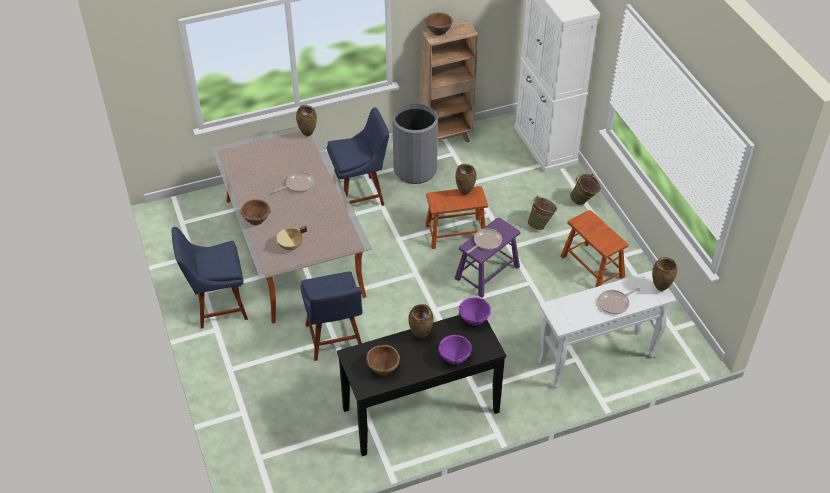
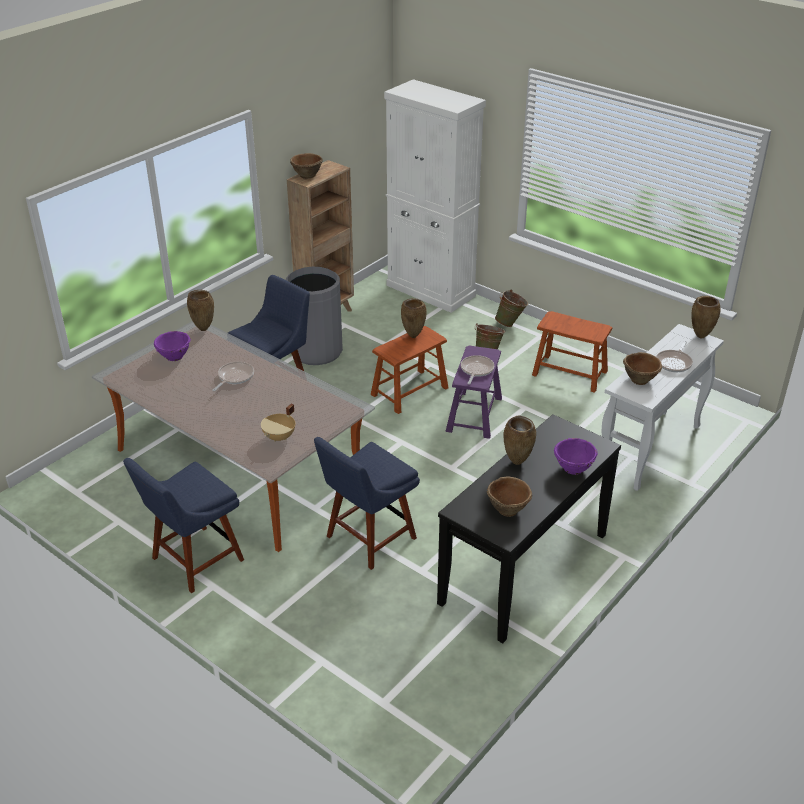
camera: 30 degrees left, 10 degrees down
(257, 220) = (214, 426): brown bowl -> brown bowl (640, 379)
(335, 340) = (367, 539): blue chair -> blue chair turned 90 degrees clockwise
(474, 320) = (557, 426): purple bowl -> purple bowl (174, 357)

